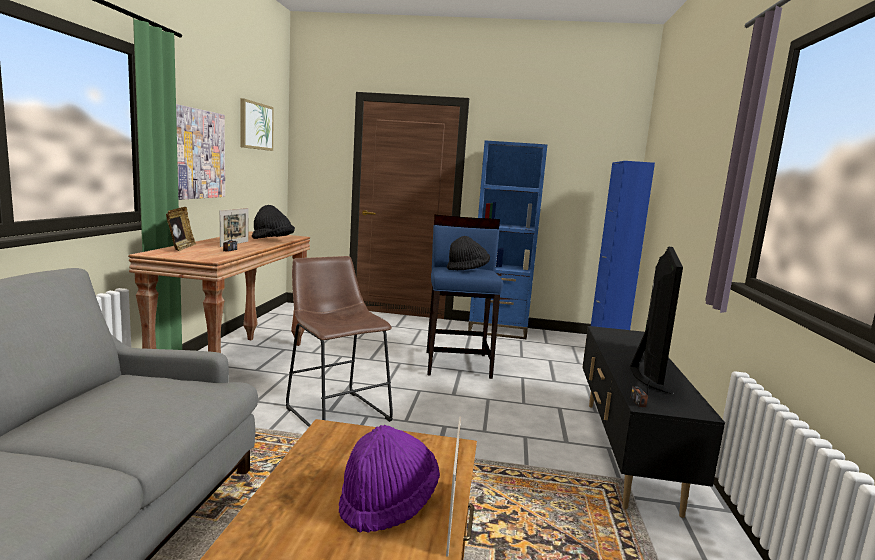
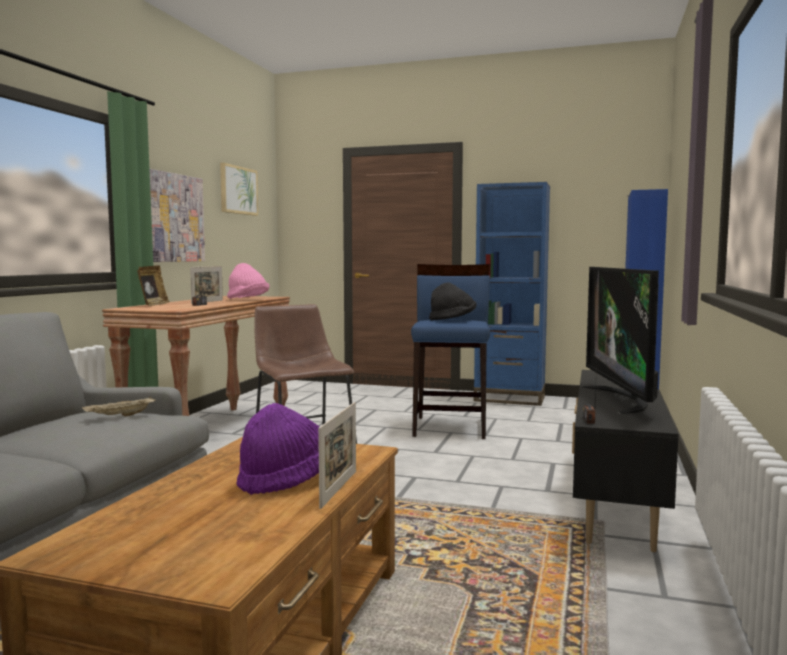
camera: 10 degrees right, 5 degrees down
(167, 392) = (120, 416): none -> beige tray
(272, 240) = (247, 299): black hat -> pink hat
(647, 371) = (622, 400): television -> television turned 150 degrees clockwise

